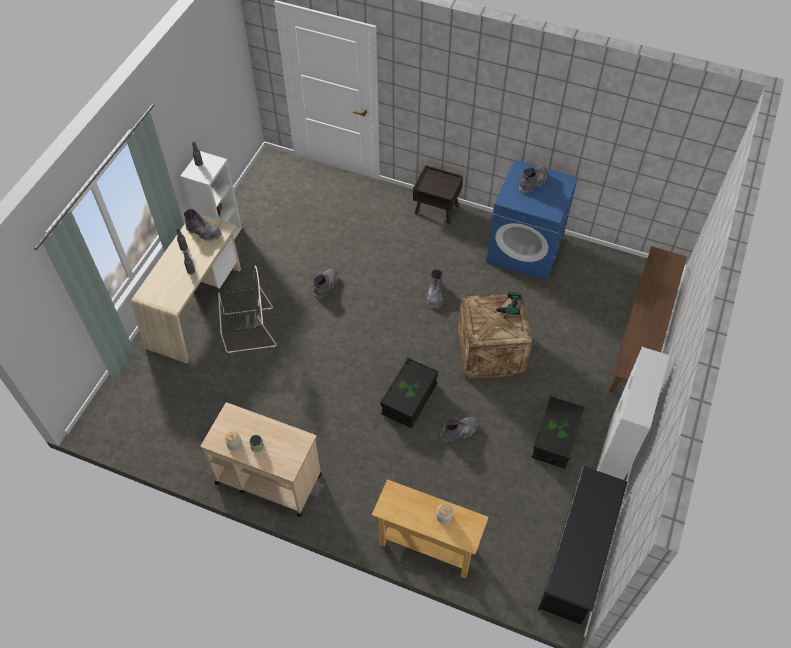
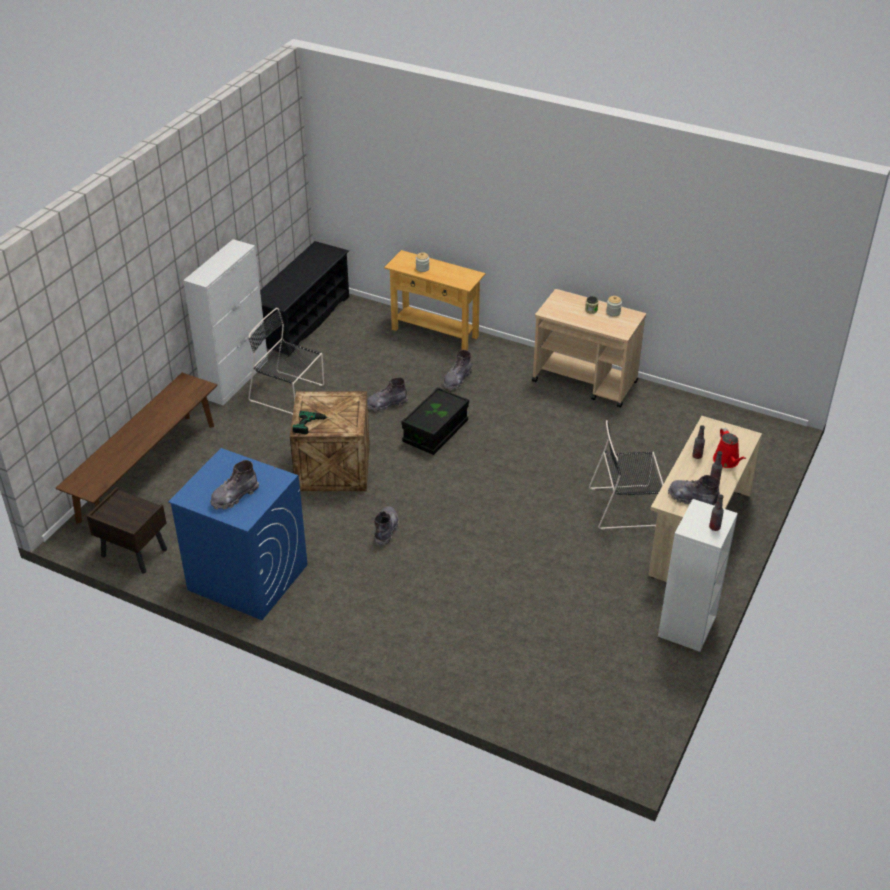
camera: 175 degrees left, 15 degrees down
(168, 268) = (727, 461): none -> red watering can
(326, 286) = (529, 550): grey boot -> grey boot (457, 380)
(437, 210) = (358, 644): brown nightstand -> brown nightstand (133, 553)
(555, 438) = (289, 393): black storage box -> black chair

